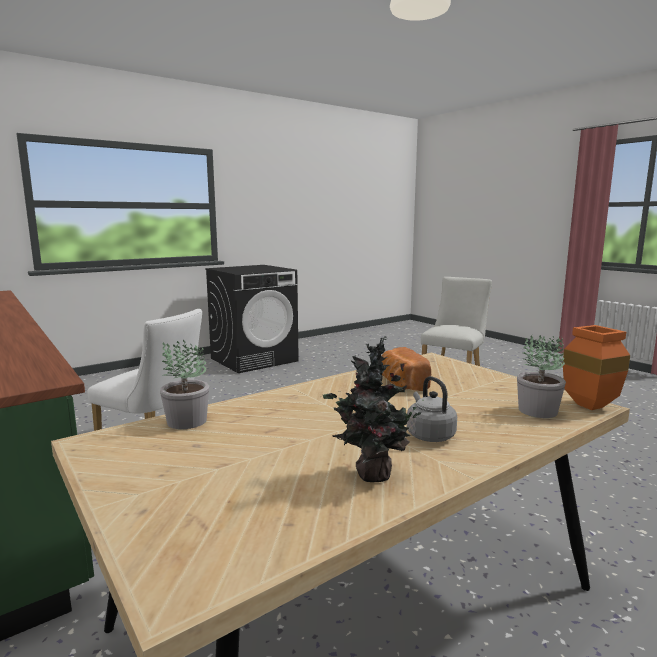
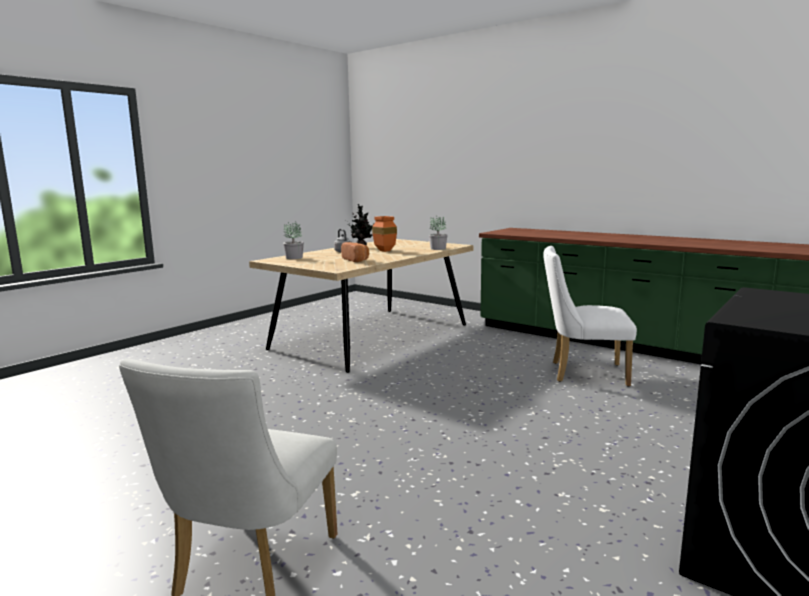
camera: 165 degrees right, 0 degrees up
(593, 406) = (266, 260): orange vase -> orange vase (383, 251)

